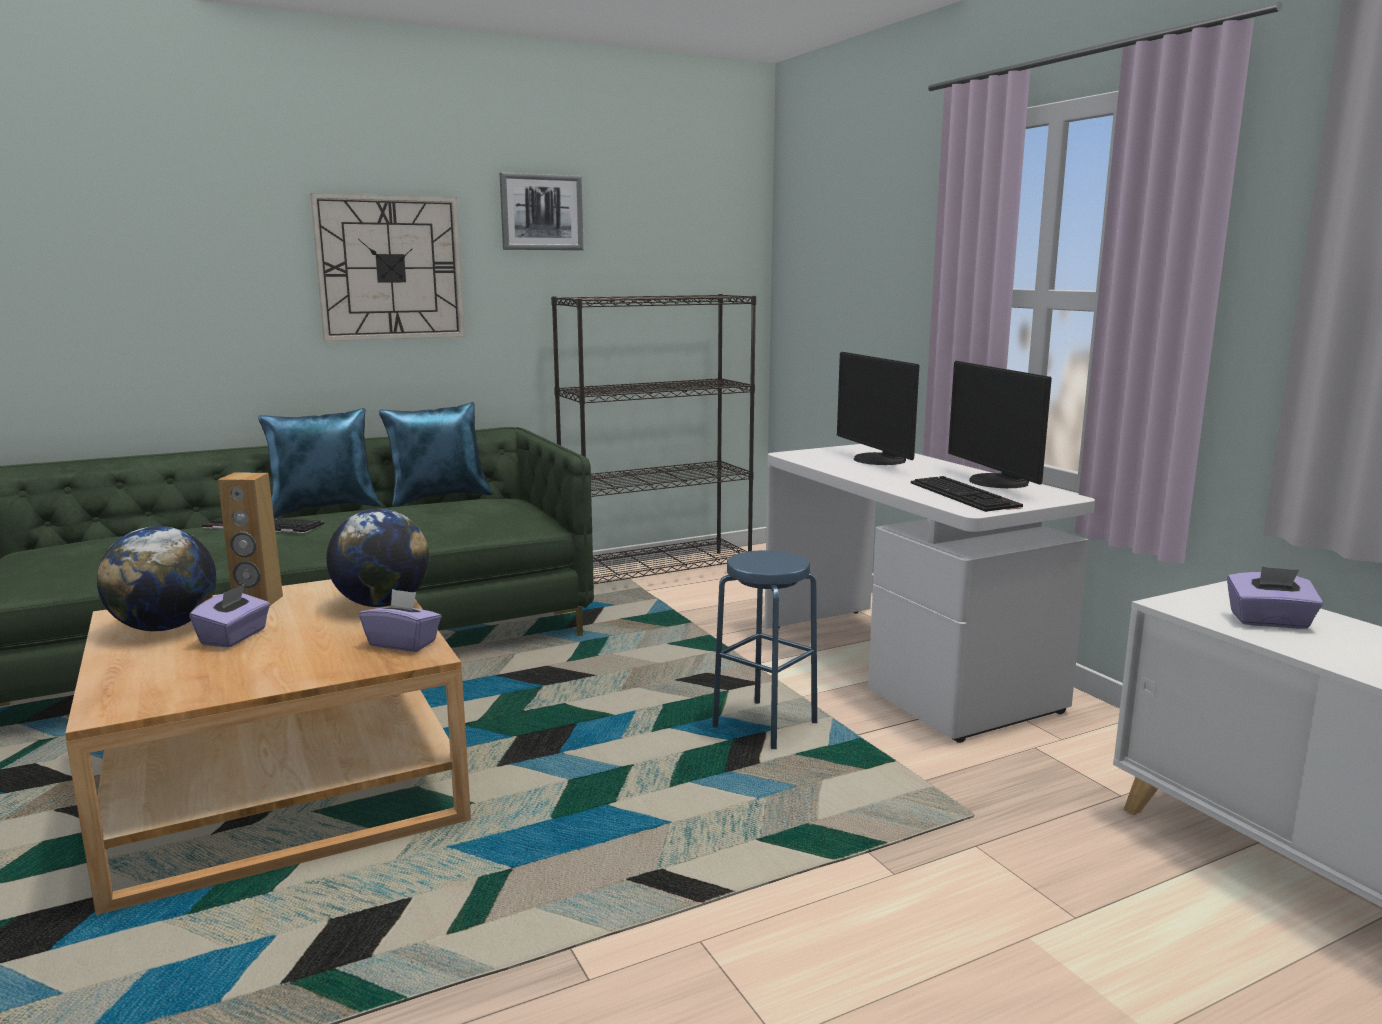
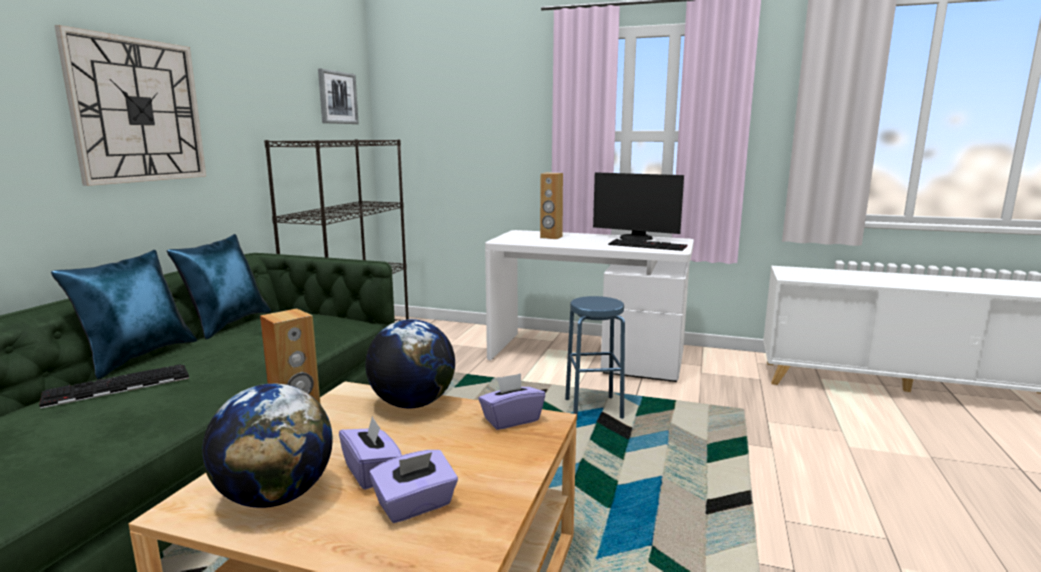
camera: 45 degrees left, 0 degrees up
(541, 212) = (247, 68): picture -> picture (337, 97)
(877, 460) = (551, 237): monitor -> brown speaker
(1269, 621) = (826, 276): purple tissue box -> purple tissue box (415, 505)

